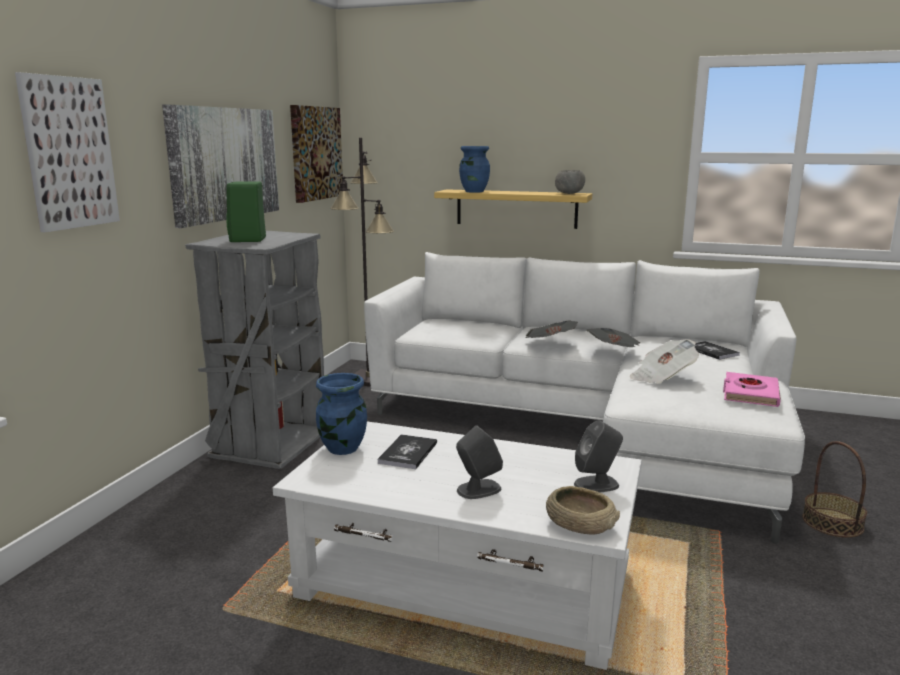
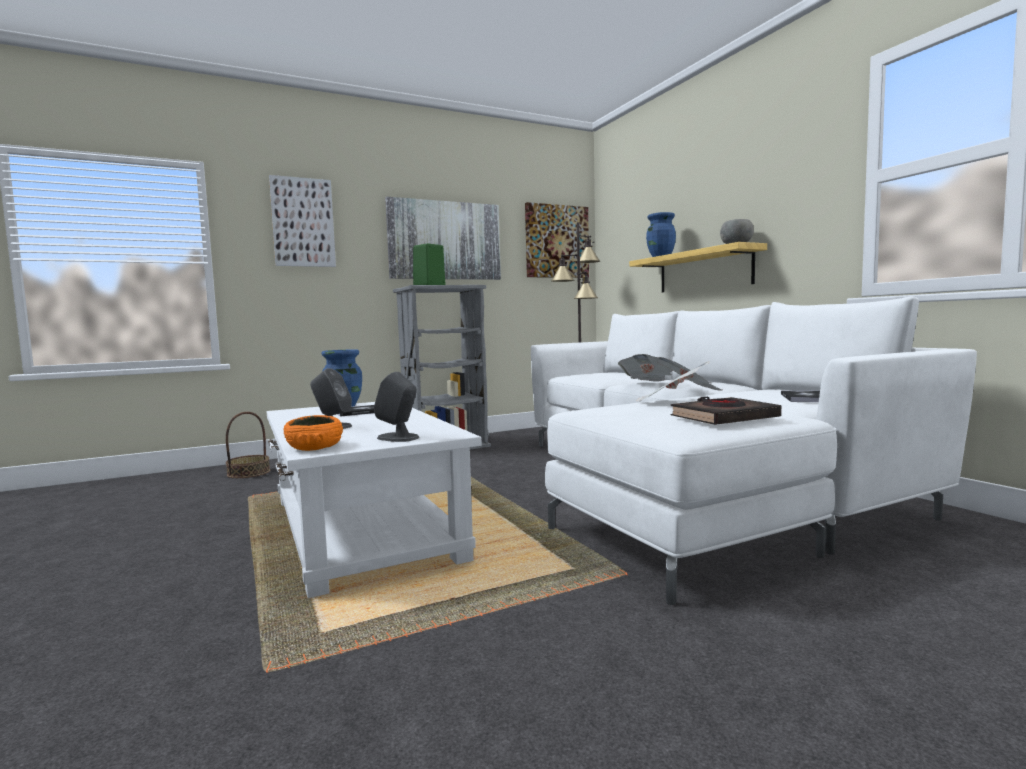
camera: 45 degrees right, 10 degrees down
(580, 524) = (315, 446): beige bowl -> orange bowl
(750, 394) = (724, 418): pink book -> black book
(832, 522) = (800, 620): basket -> basket (248, 473)

